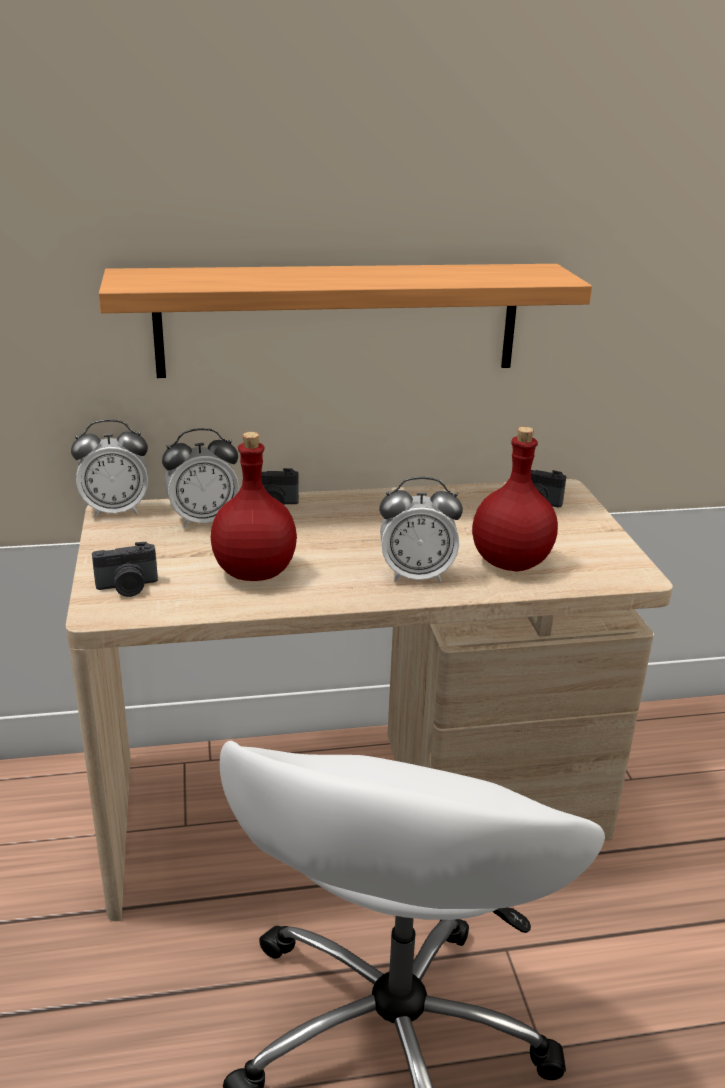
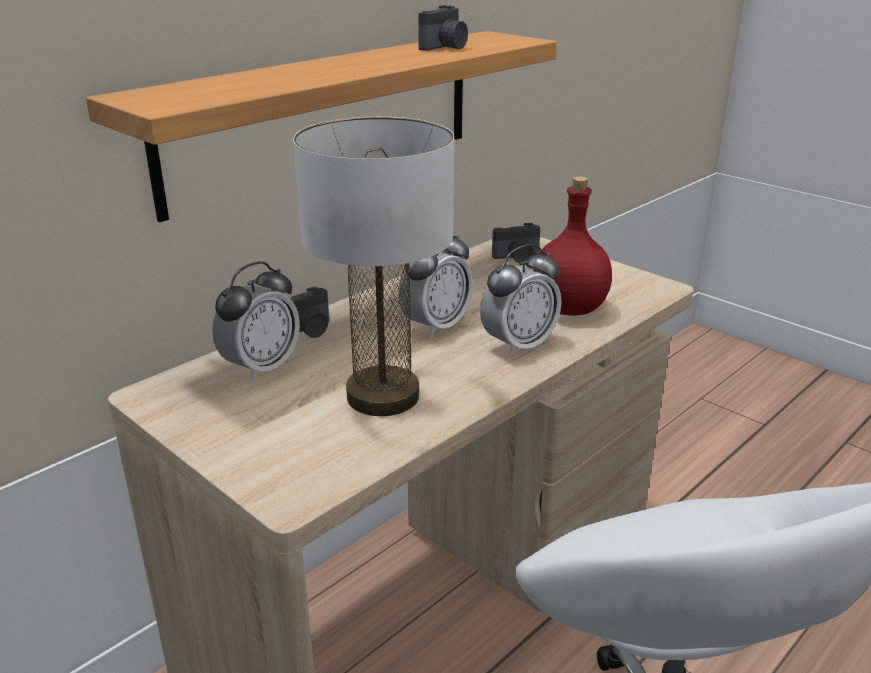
camera: 35 degrees left, 0 degrees up
(116, 510) = (151, 392): alarm clock -> alarm clock (436, 326)
(128, 587) = (282, 462): camera -> camera (445, 47)
(255, 571) = (383, 395): red bottle -> table lamp

